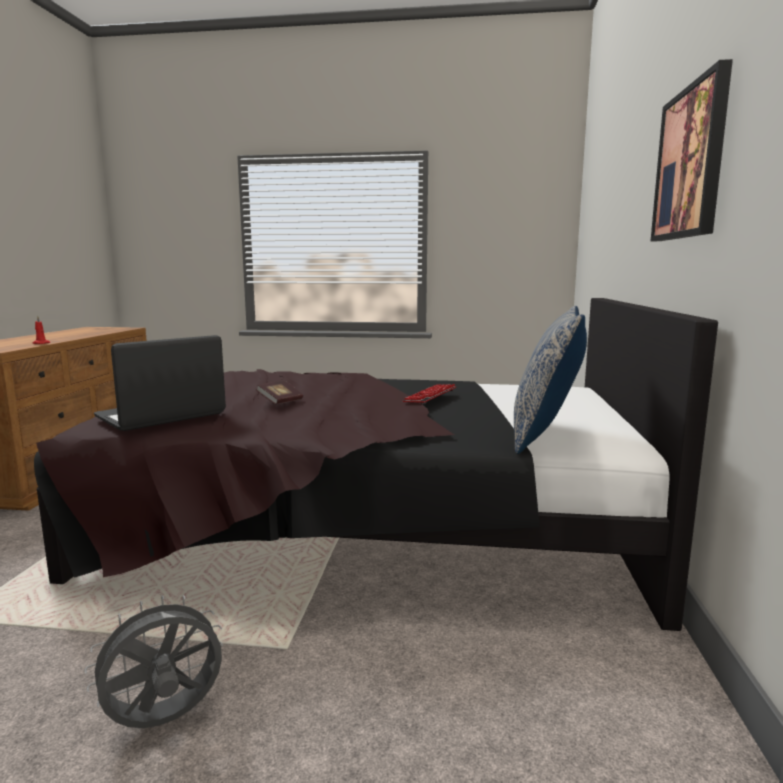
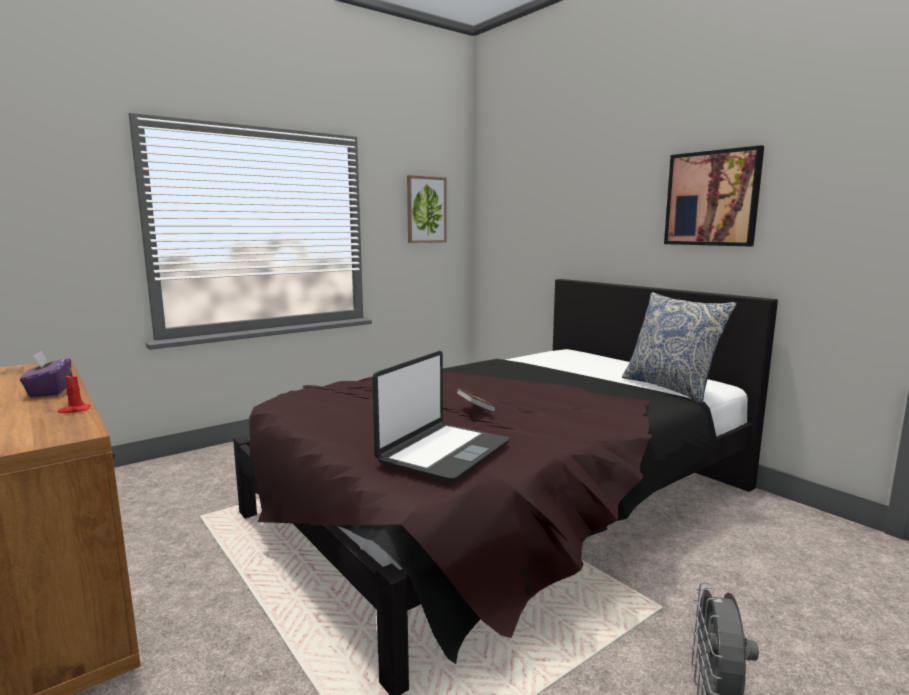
camera: 45 degrees left, 0 degrees up
(72, 336) = (49, 391): none -> purple tissue box
(161, 416) = (443, 452): laptop -> laptop turned 150 degrees counterclockwise
(430, 395) = (539, 376): keyboard -> none
(509, 221) = (426, 210): none -> picture

